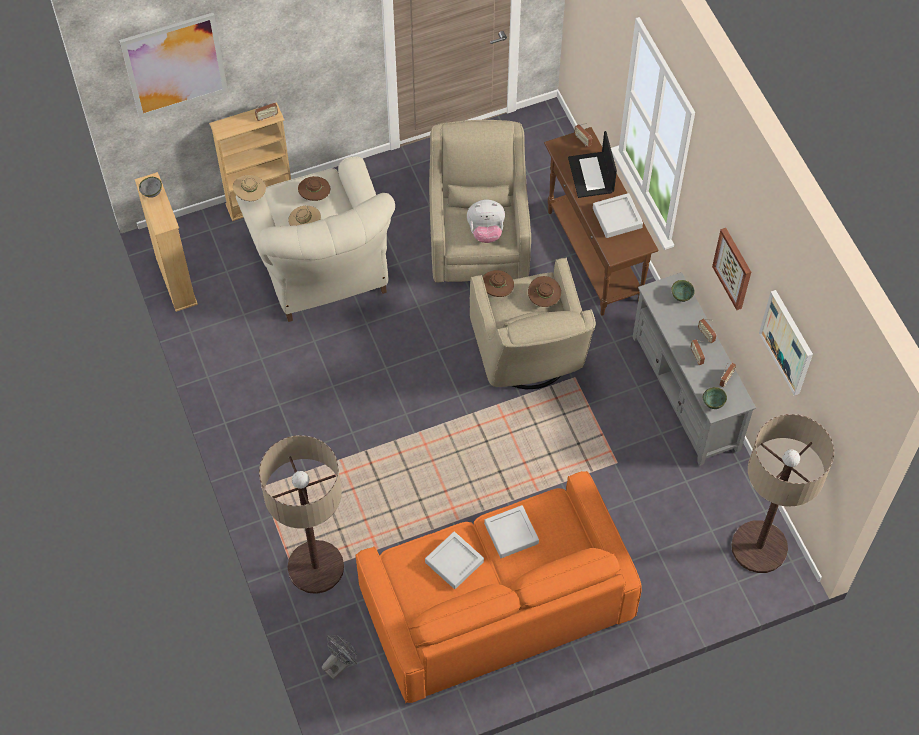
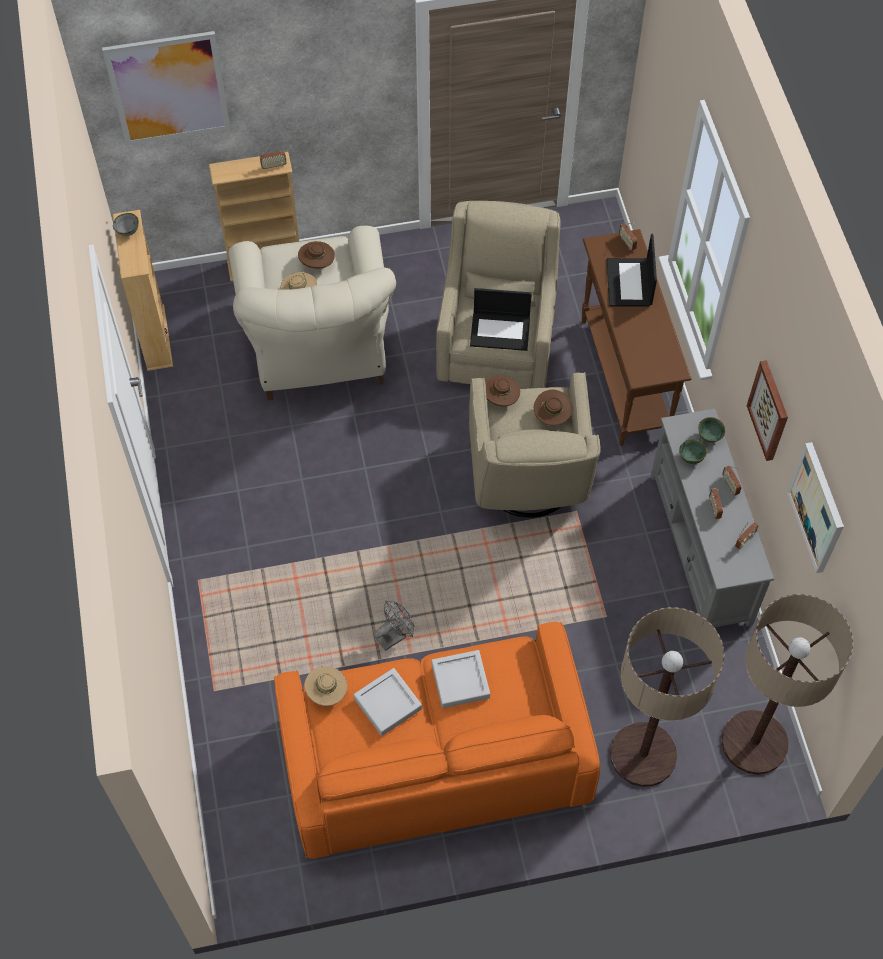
camera: 10 degrees right, 0 degrees up
(250, 195) = (243, 251): beige hat -> beige hat (327, 692)
(315, 567) = (239, 681): floor lamp -> floor lamp (643, 755)
(340, 664) = (242, 799): grey fan -> grey fan (395, 636)
(486, 232) = (501, 331): plush toy -> laptop
(617, 218) = (650, 335): grey tray -> none
(713, 404) = (724, 567): green bowl -> green bowl (691, 458)

